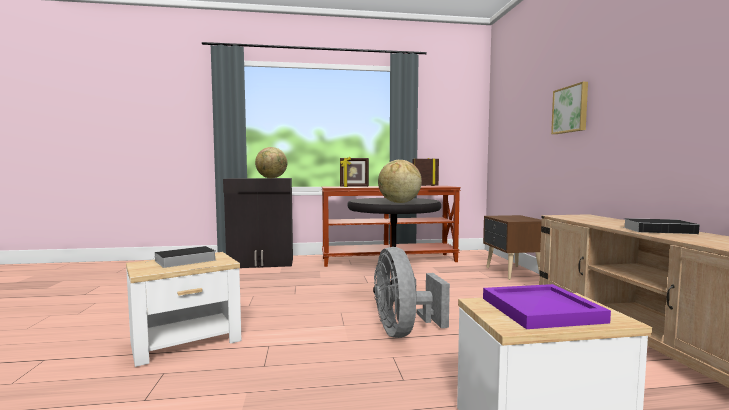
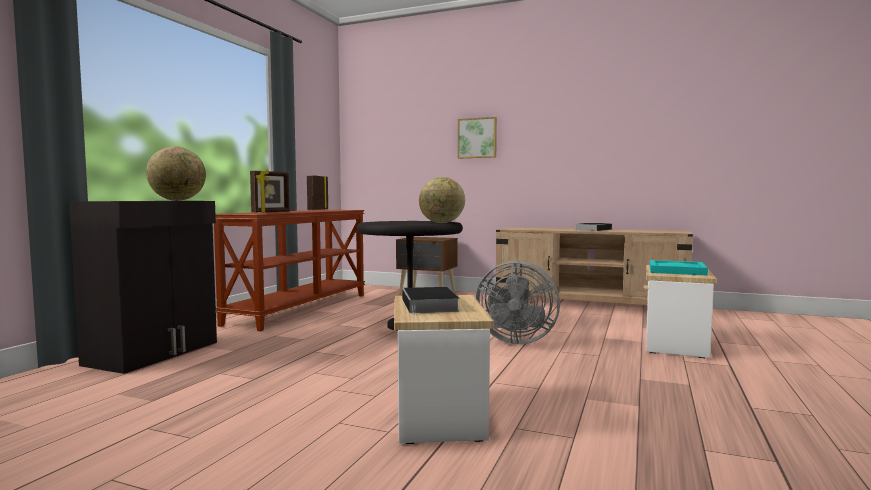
camera: 60 degrees left, 0 degrees up
(543, 310) = (677, 270): purple tray -> turquoise tray

